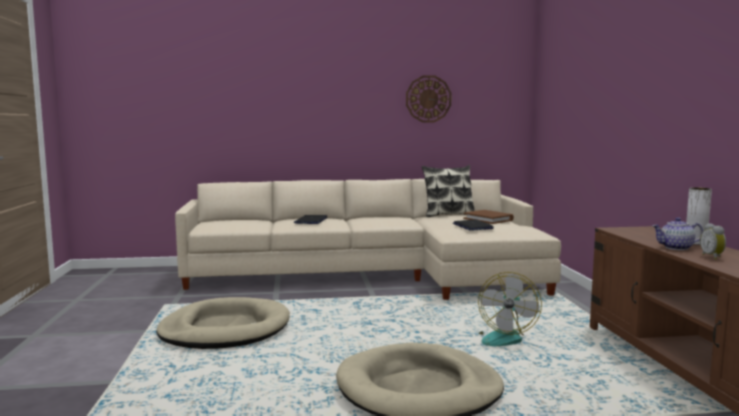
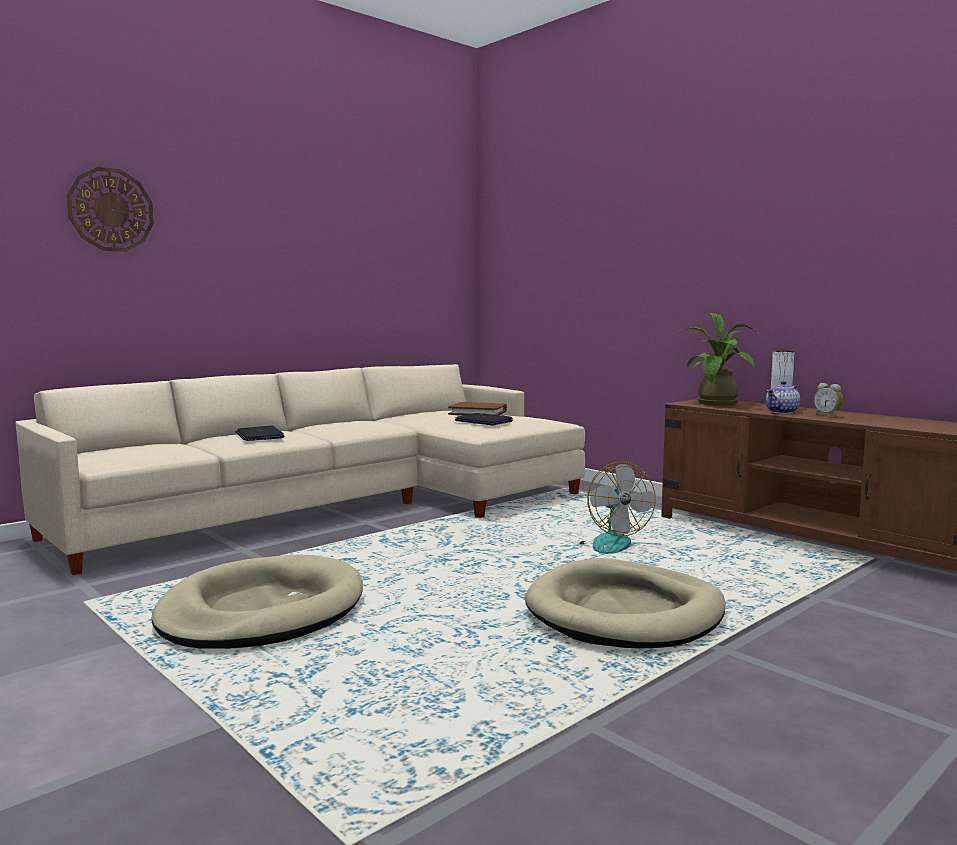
camera: 35 degrees left, 0 degrees up
(428, 99) = (365, 257): wall clock -> wall clock (111, 210)
(448, 215) = (414, 413): pillow -> none
(641, 233) = (717, 404): none -> potted plant

